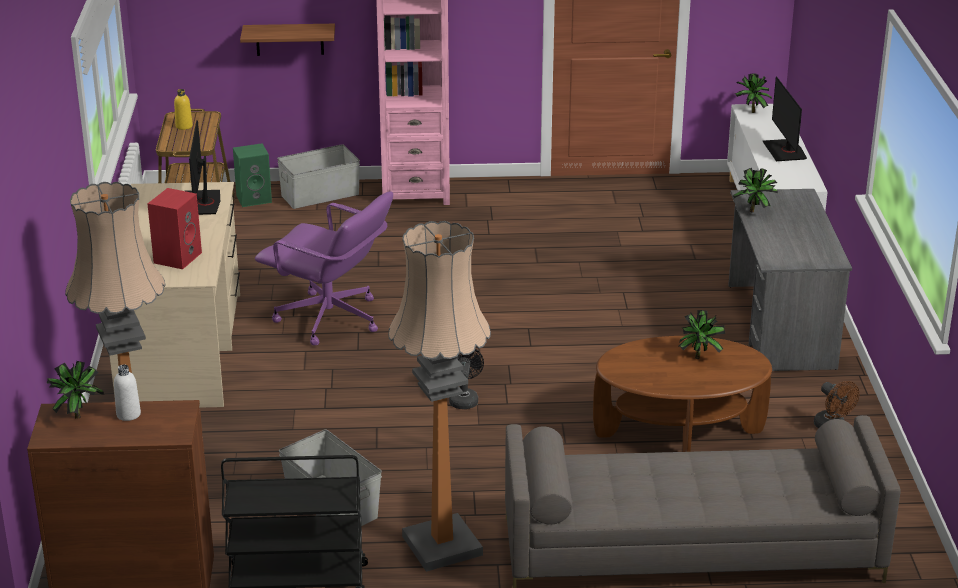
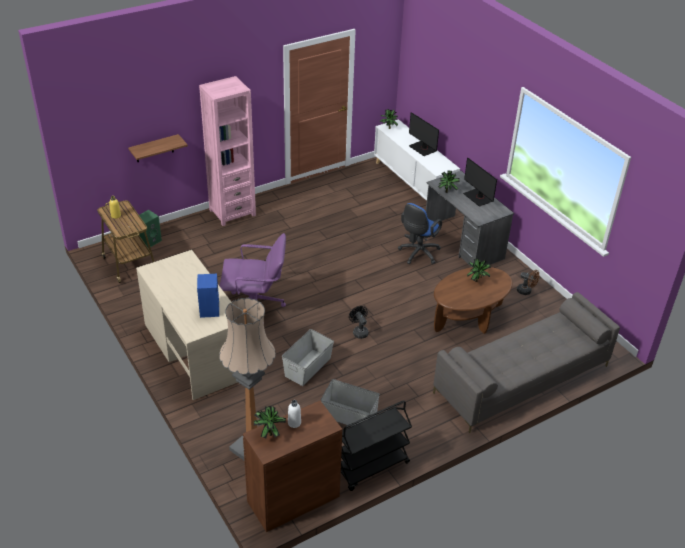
camera: 30 degrees left, 10 degrees up
(177, 257) = (209, 309): red speaker -> blue speaker
(201, 203) = (188, 269): monitor -> monitor (478, 197)
(320, 195) = (184, 228): grey storage box -> grey storage box (308, 367)
(442, 546) = (418, 419): floor lamp -> none
(676, 322) = (417, 254): none -> blue office chair

